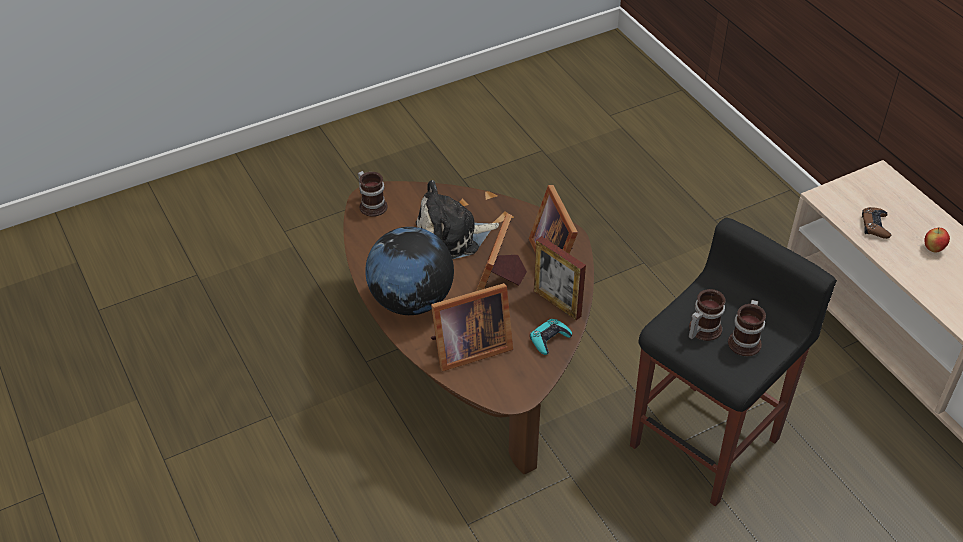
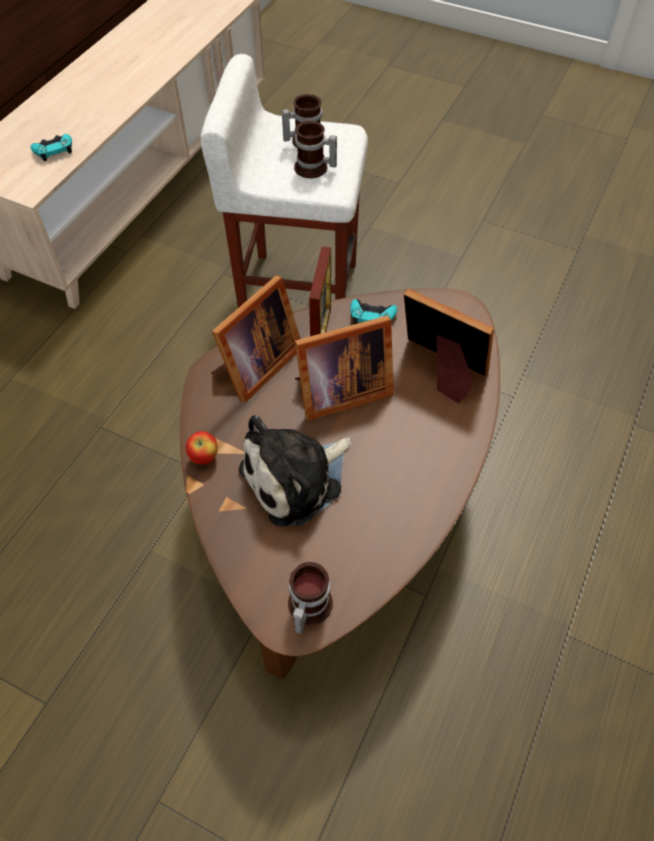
camera: 125 degrees left, 10 degrees up
(411, 301) = (426, 454): globe -> none
(452, 237) = (297, 478): plush toy -> plush toy turned 105 degrees clockwise
(706, 441) = (297, 292): black stool -> white stool
(875, 226) = (54, 150): brown game controller -> turquoise game controller
(933, 249) = (64, 113): apple -> apple (204, 457)

